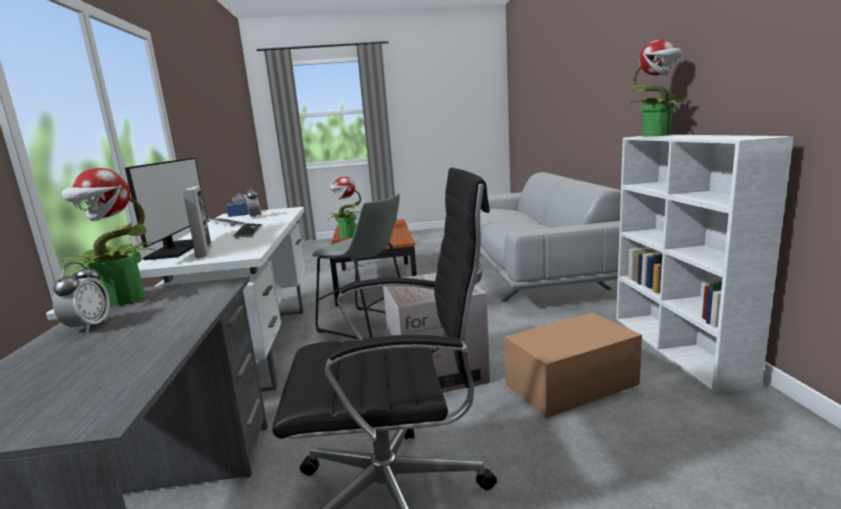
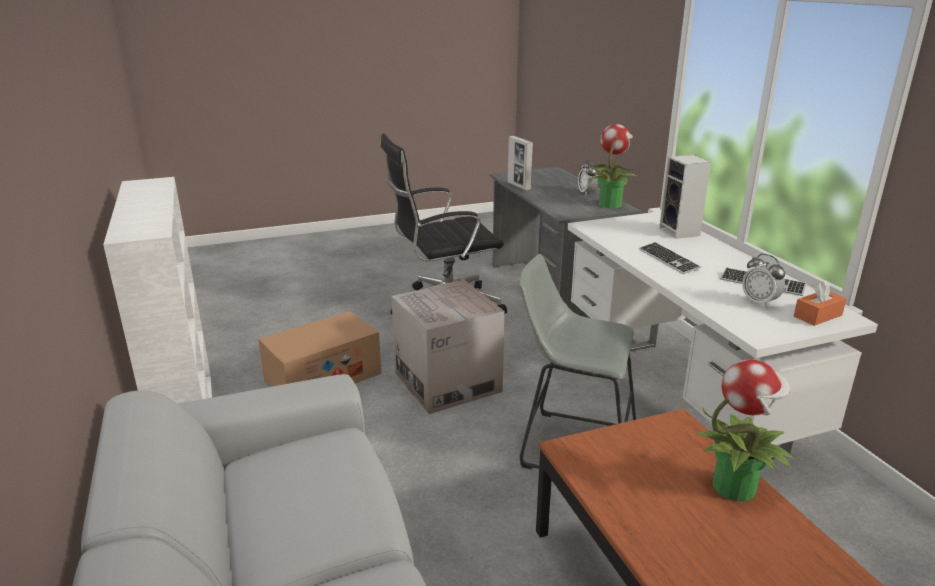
camera: 165 degrees right, 10 degrees up
(176, 249) = (680, 232): monitor -> speaker
(204, 252) = (639, 228): picture frame -> picture frame (519, 186)
(242, 214) = (817, 316): blue tissue box -> orange tissue box
(657, 135) = (134, 230): potted plant -> none

